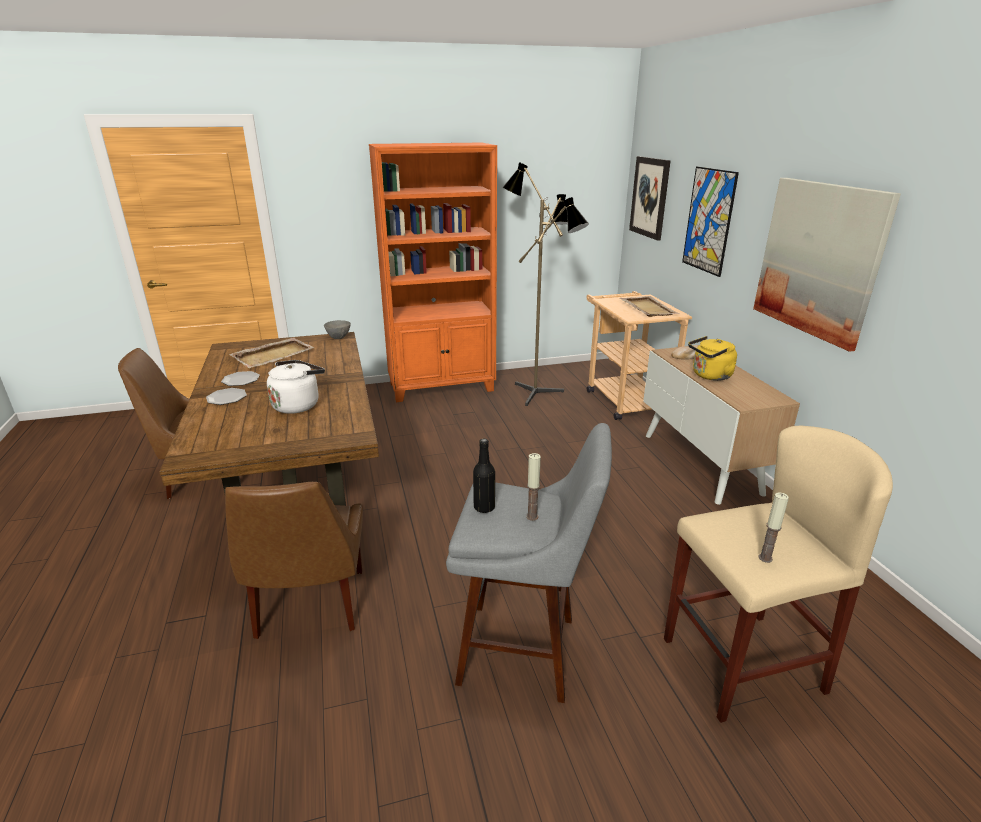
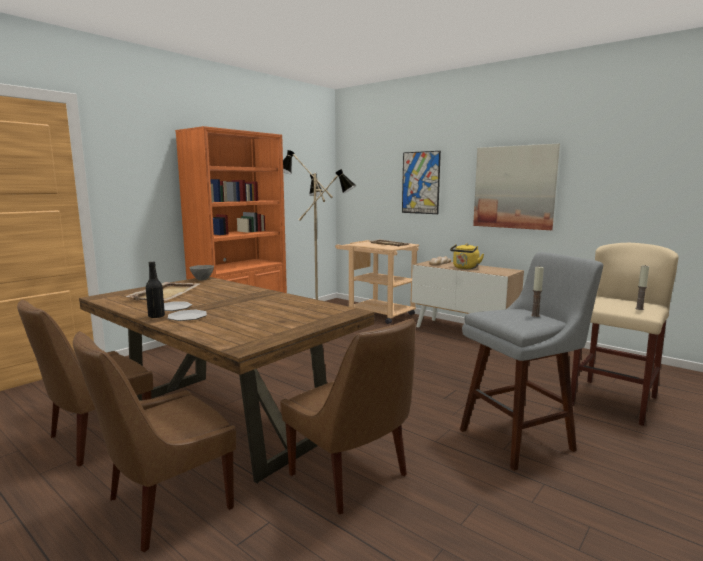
camera: 35 degrees left, 15 degrees down
(170, 562) = (165, 505): none -> brown chair
(298, 405) = (264, 309): white kettle -> none
(484, 507) = (505, 318): black bottle -> black bottle (156, 316)
(649, 197) = (361, 178): picture -> none

